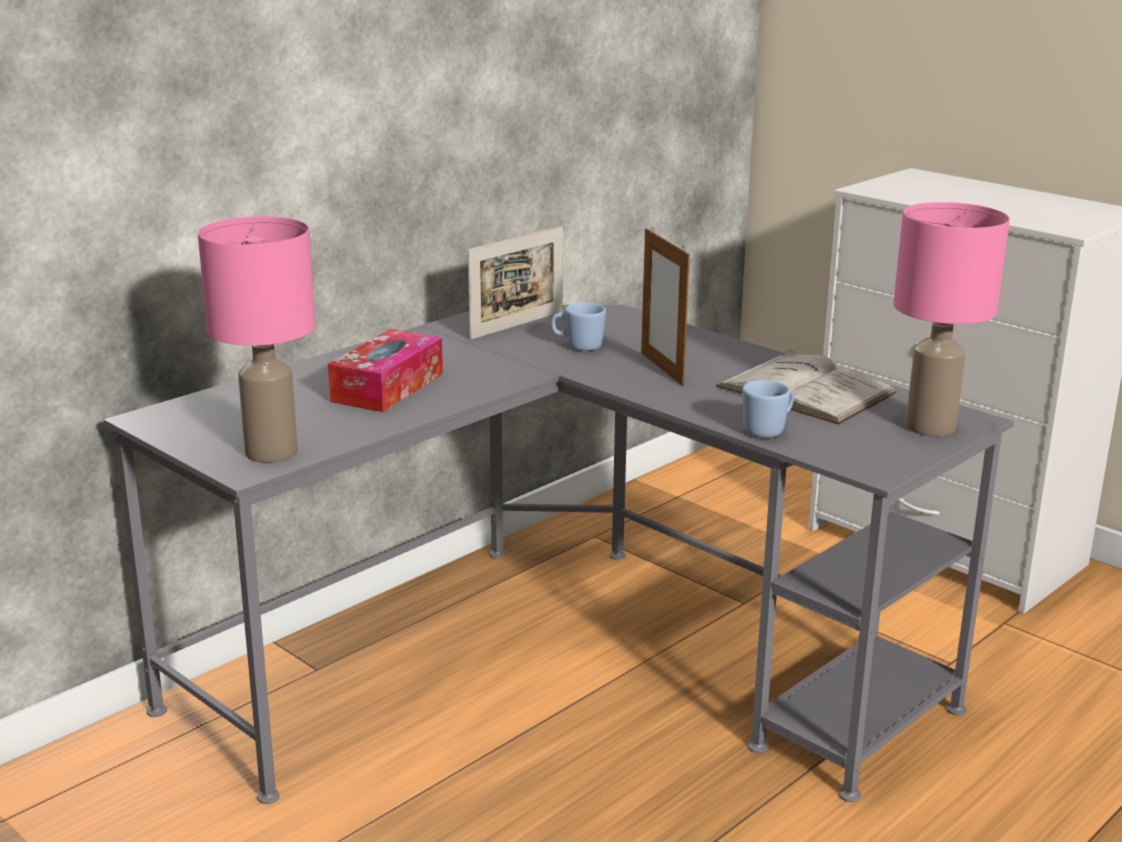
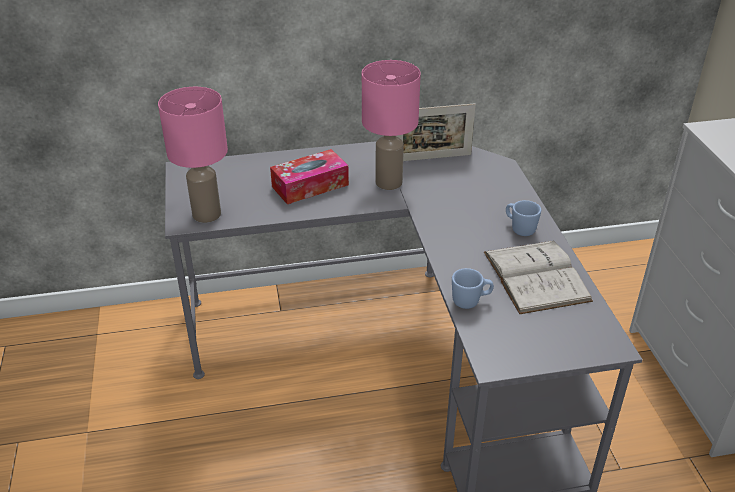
camera: 35 degrees right, 15 degrees up
(578, 346) = (445, 188): blue mug -> blue mug (519, 228)
(662, 369) = (471, 224): picture frame -> none
(929, 426) = (576, 340): pink table lamp -> pink table lamp (389, 182)

